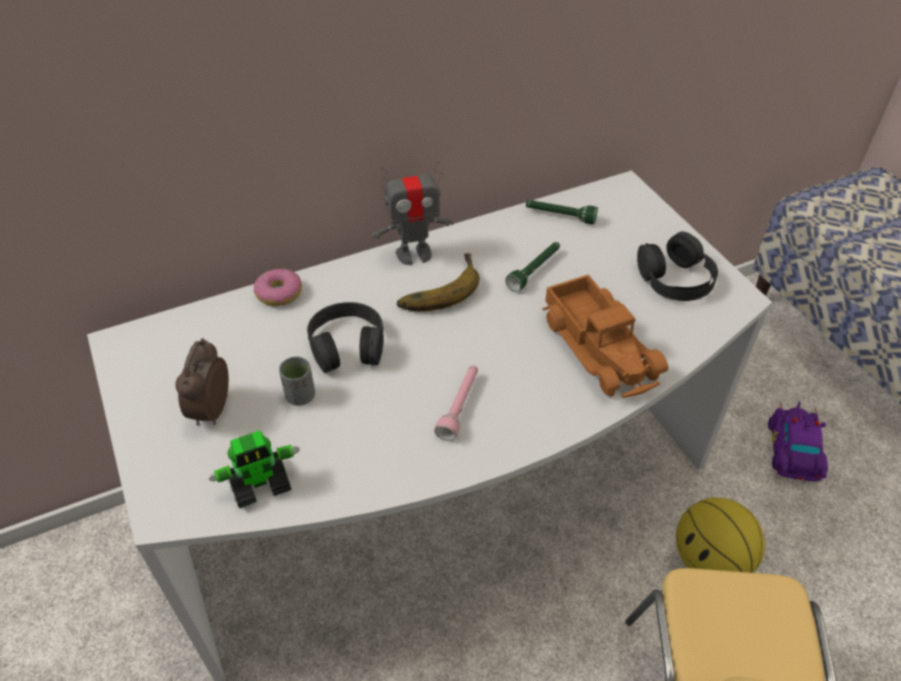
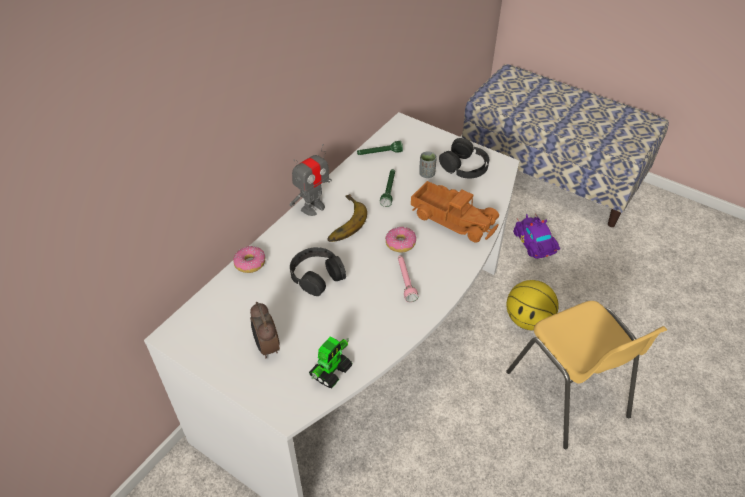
camera: 30 degrees left, 0 degrees up
(300, 396) = (313, 315): grey cup -> grey cup (427, 174)
(494, 350) = (400, 243): none -> donut

